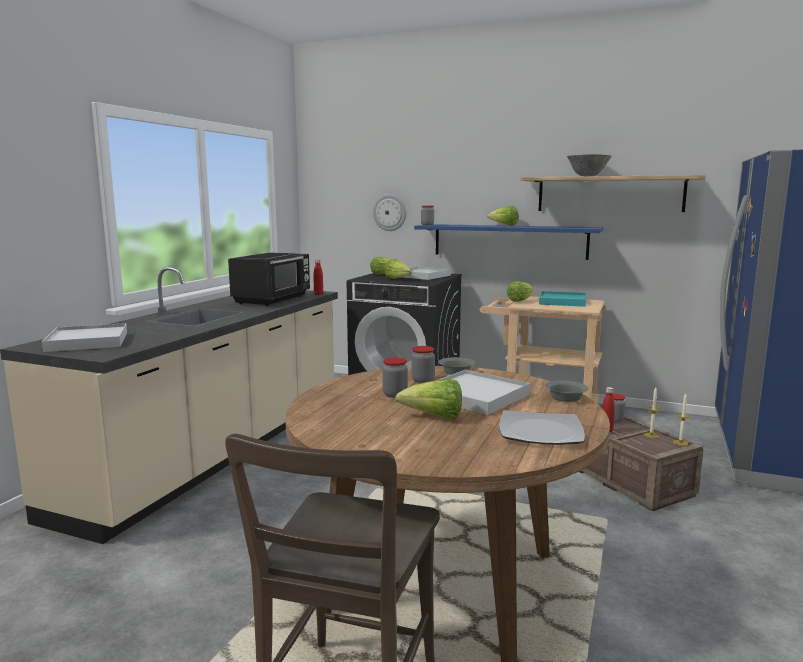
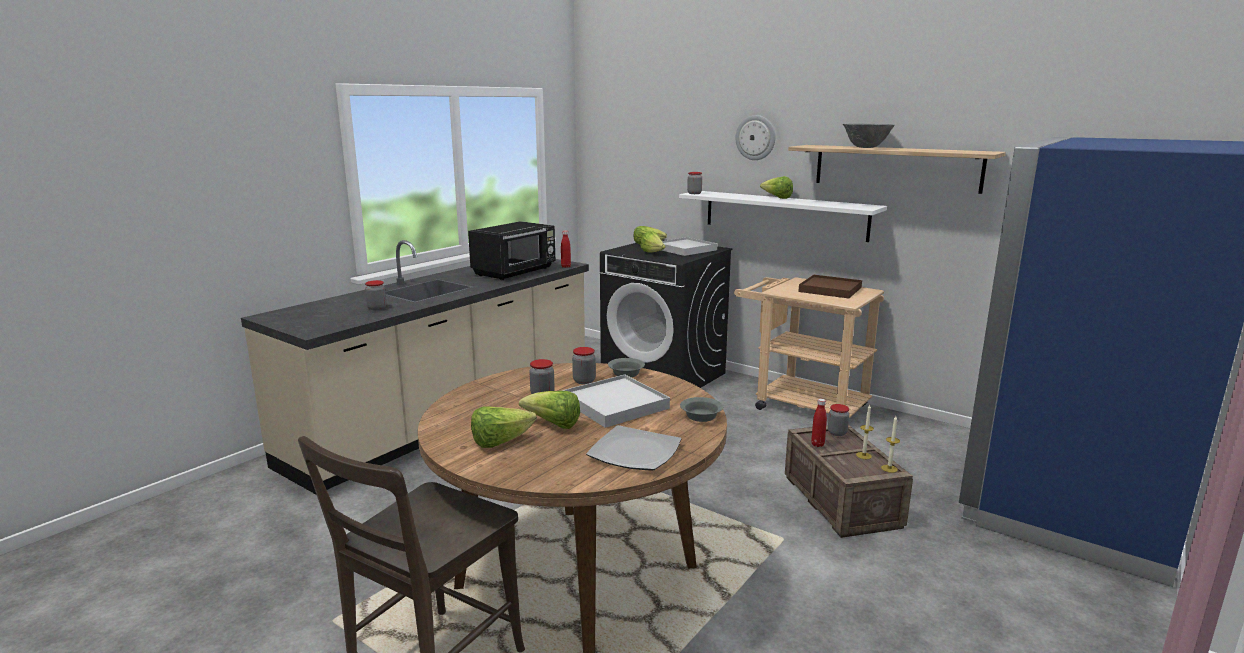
camera: 15 degrees right, 5 degrees up
(87, 341) = (312, 315): white tray -> none
(158, 332) = (377, 308): none -> jar
(390, 212) = (663, 175): wall clock -> wall clock (755, 137)
(509, 241) = (784, 215): blue shelf -> white shelf
(520, 300) = (782, 285): lettuce -> lettuce (500, 442)
(562, 302) = (830, 289): turquoise tray -> brown tray

